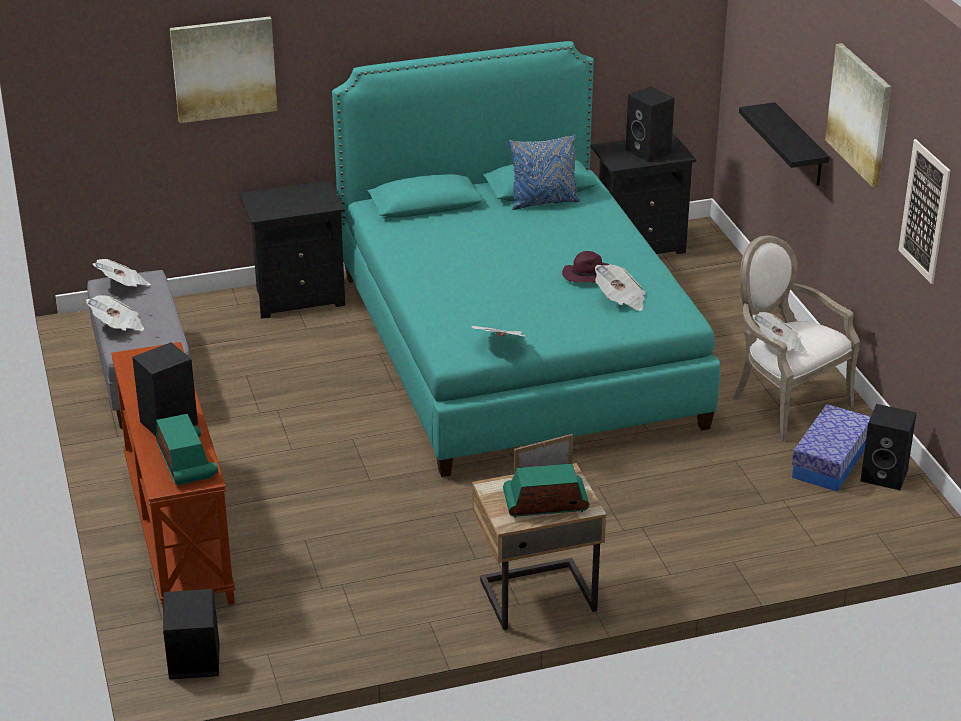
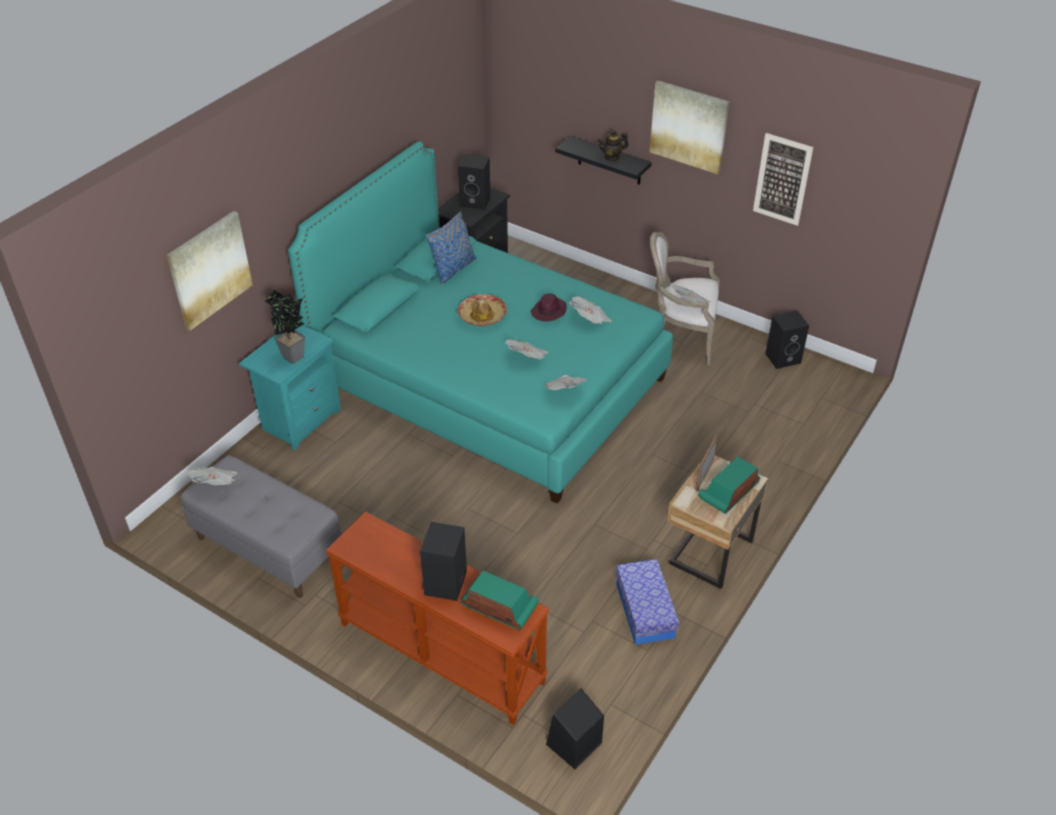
camera: 40 degrees left, 10 degrees up
(118, 326) = (256, 521): newspaper -> newspaper (527, 358)
(288, 209) = (294, 359): none -> potted plant
(298, 297) = (300, 420): black nightstand -> turquoise nightstand
(514, 250) = (482, 316): none -> hat
(789, 136) = (612, 157): none -> teapot
(830, 461) = (747, 364): storage box -> storage box (644, 610)

